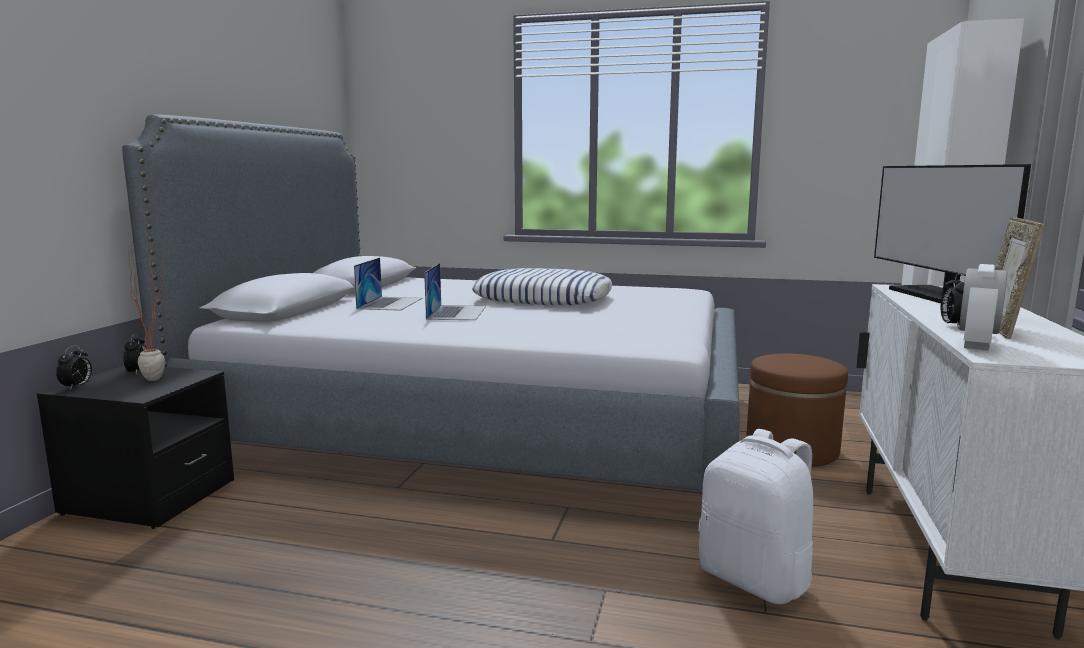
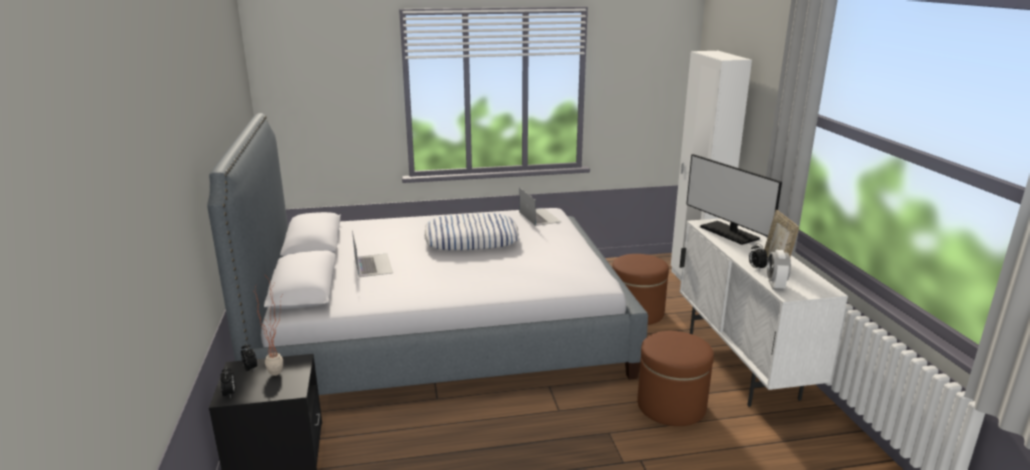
camera: 25 degrees left, 10 degrees up
(457, 312) = (437, 269): laptop -> laptop (539, 217)
(756, 579) = (671, 406): white backpack -> brown ottoman

